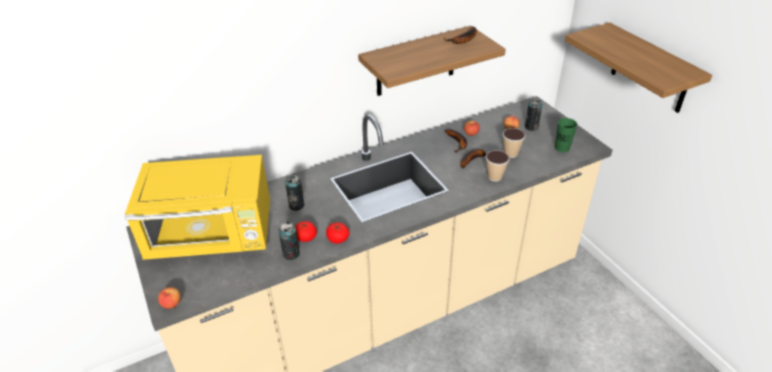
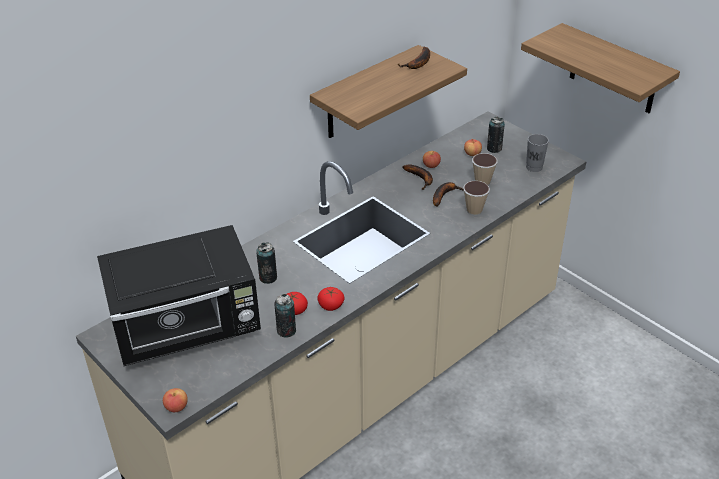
camera: 15 degrees left, 0 degrees up
(213, 237) = (188, 328): yellow microwave -> black microwave
(562, 148) = (534, 167): green cup -> grey cup

